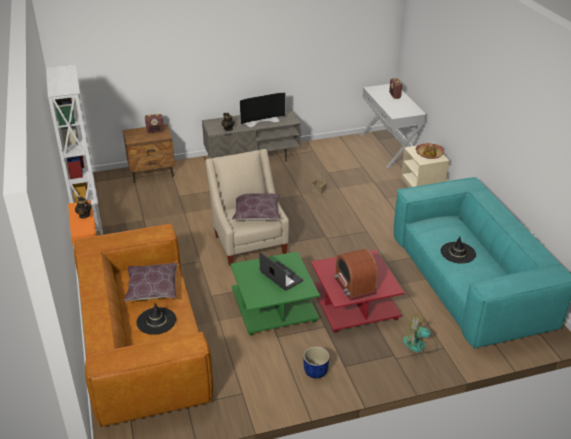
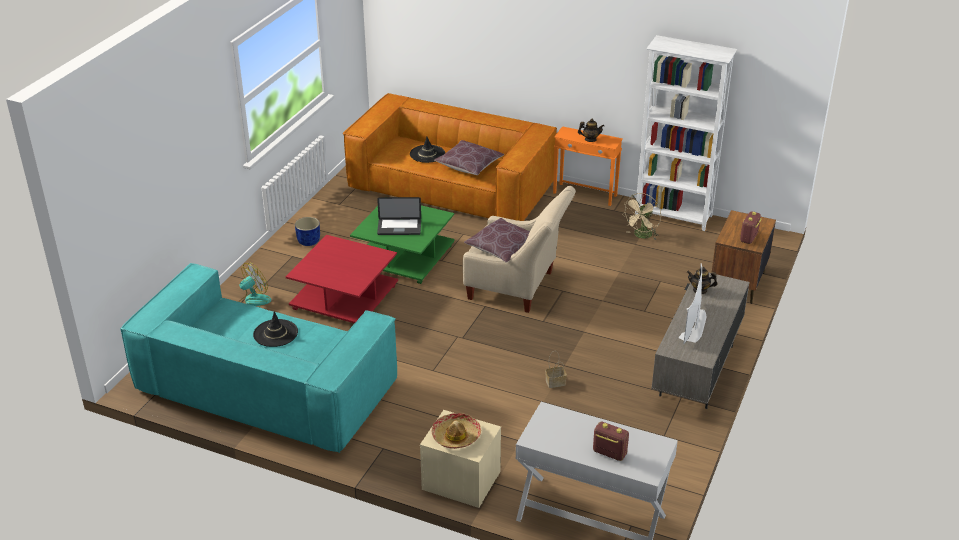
camera: 130 degrees right, 0 degrees up
(130, 221) = (641, 236): none -> beige fan
(354, 285) = (332, 256): radio -> none

